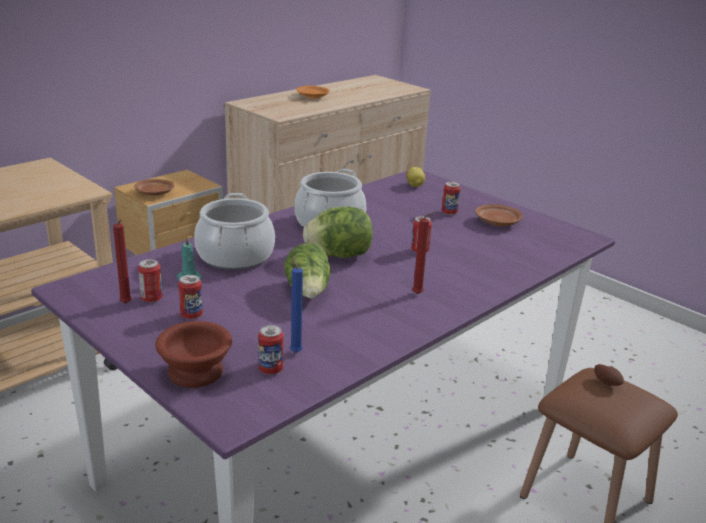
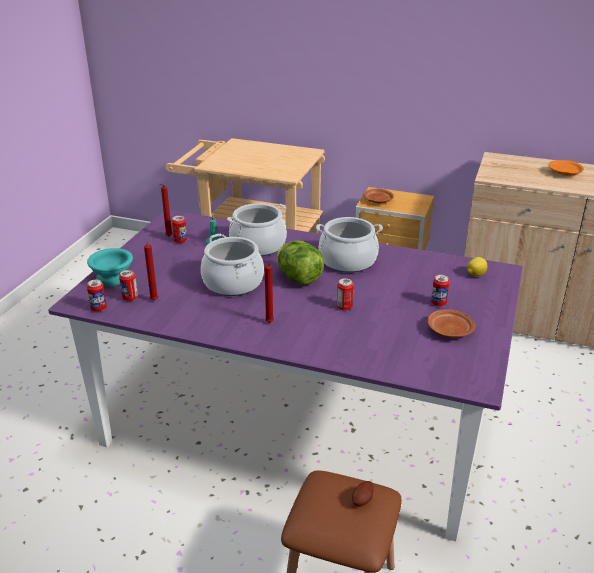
camera: 65 degrees right, 5 degrees up
(191, 315) = (171, 257): can -> can (98, 308)
(194, 373) = (111, 278): brown bowl -> turquoise bowl
(295, 351) = (155, 300): blue candle -> red candle
(308, 292) = (233, 283): lettuce -> cooking pot

